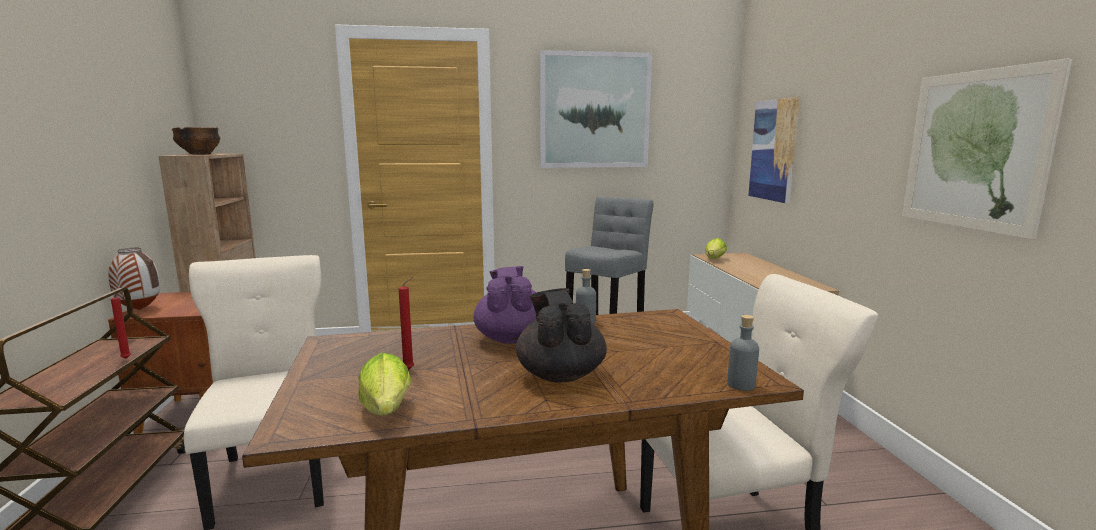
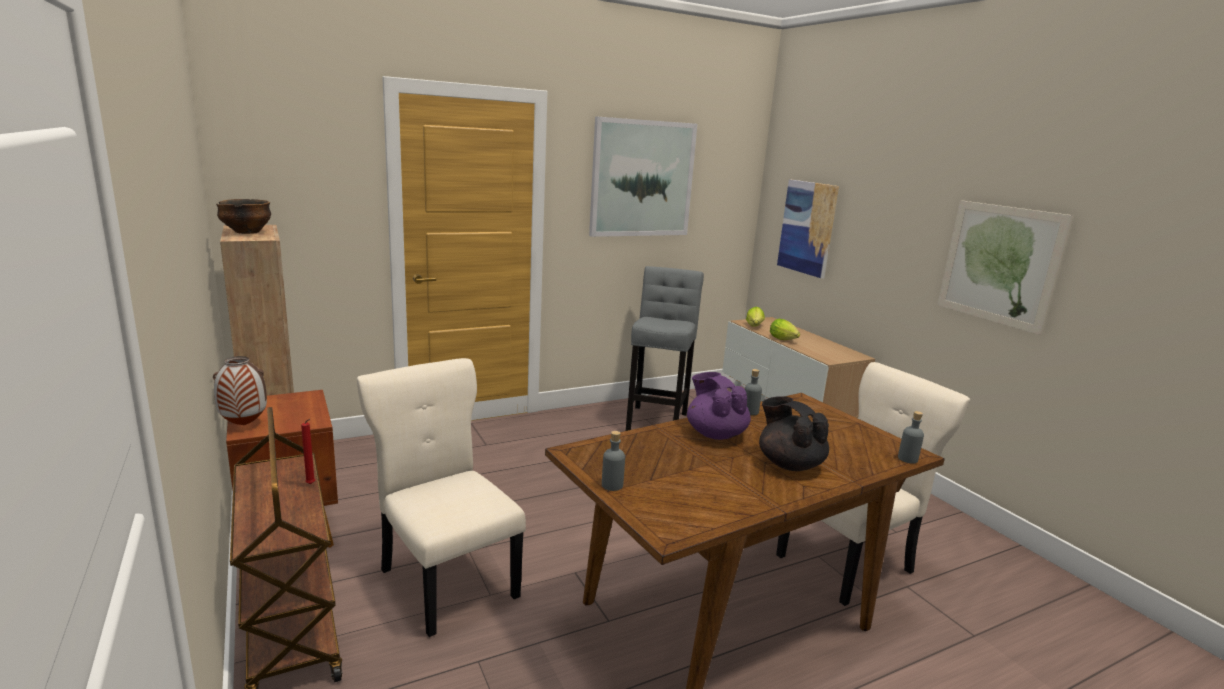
camera: 20 degrees left, 5 degrees up
(314, 374) = (612, 485): none -> grey bottle
(386, 412) = (713, 510): lettuce -> lettuce (784, 340)
(410, 369) = (678, 471): red candle -> none

